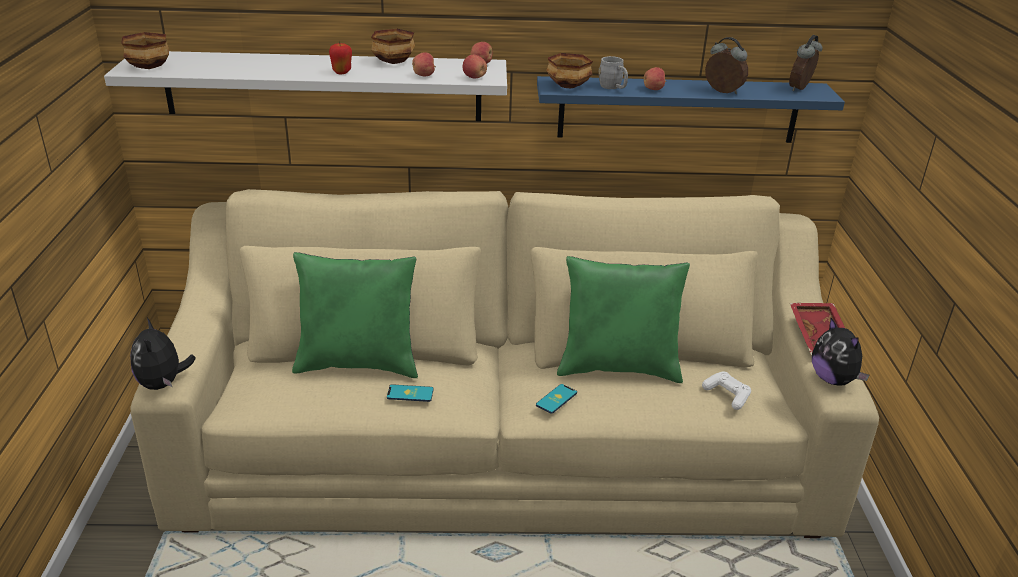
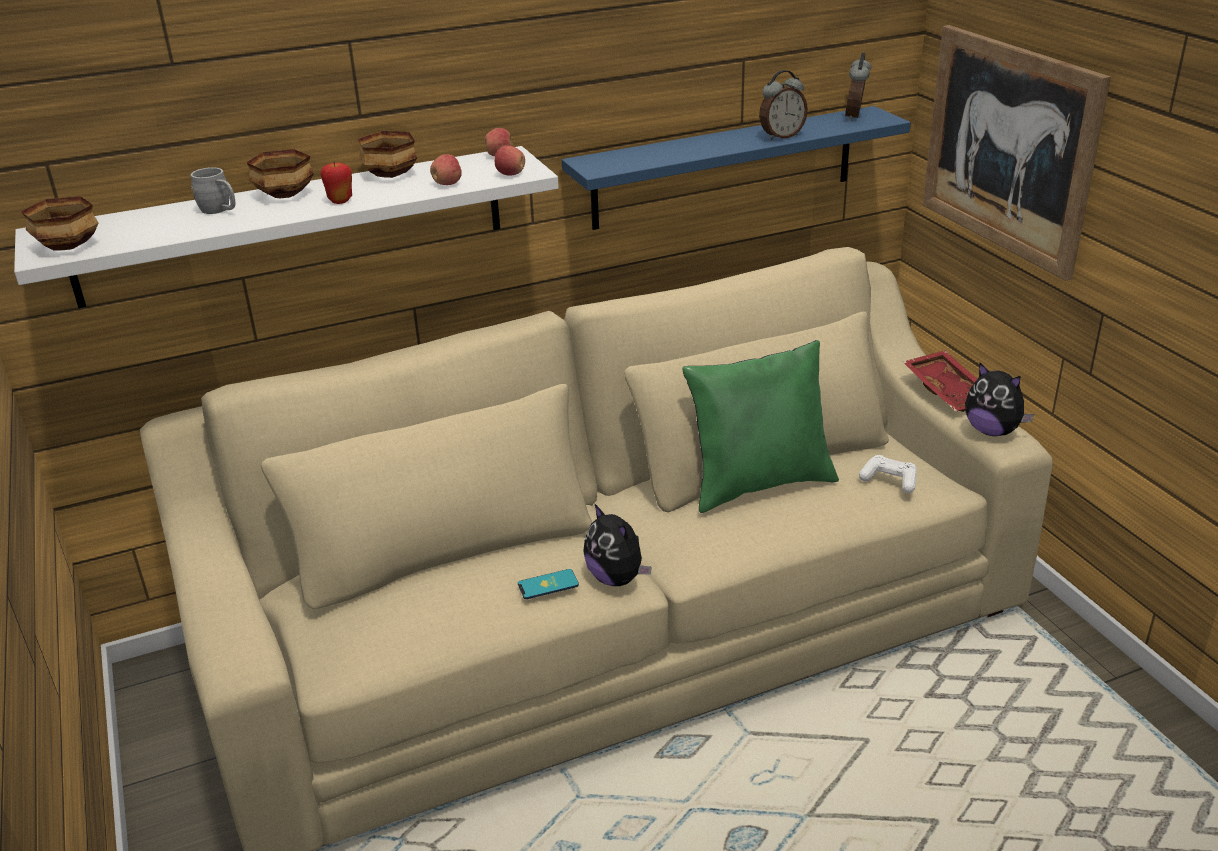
camera: 20 degrees left, 0 degrees up
(163, 383) = (239, 668): plush toy -> plush toy (617, 578)
(359, 363) = (459, 569): green pillow -> none
(556, 399) = (716, 539): phone -> none
(568, 87) = (610, 164): bowl -> bowl (285, 196)
(613, 88) = (661, 155): grey mug -> grey mug (220, 210)
(653, 89) = (706, 148): apple -> none
(722, 92) = (781, 136): alarm clock -> alarm clock turned 135 degrees clockwise
(918, 139) = (1008, 148): none -> picture

